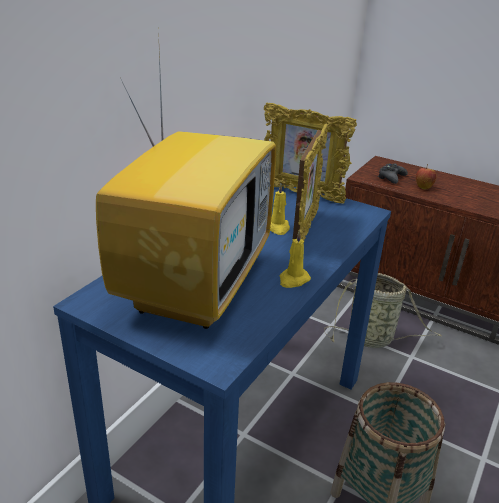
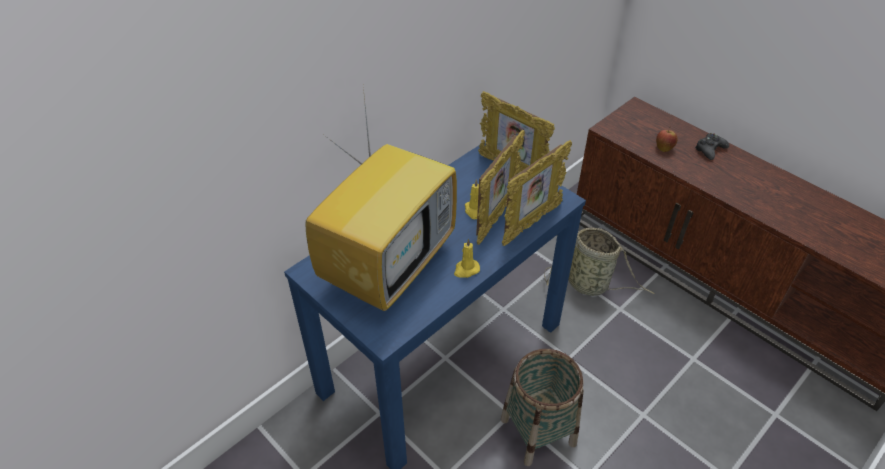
camera: 15 degrees right, 15 degrees up
(345, 233) = (531, 224): none -> picture frame
(391, 177) = (636, 131): black game controller -> black game controller (710, 150)

